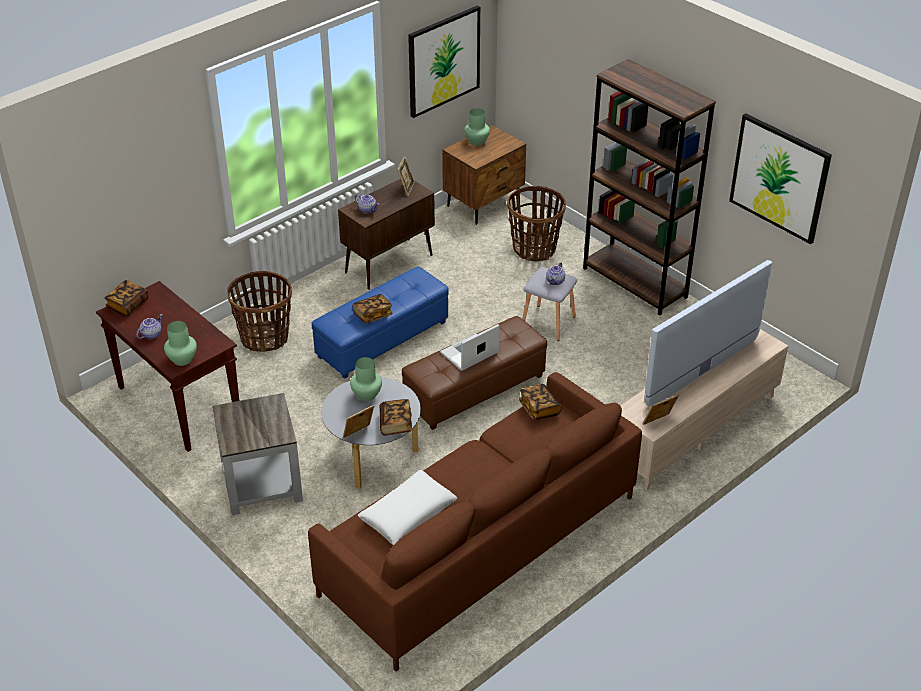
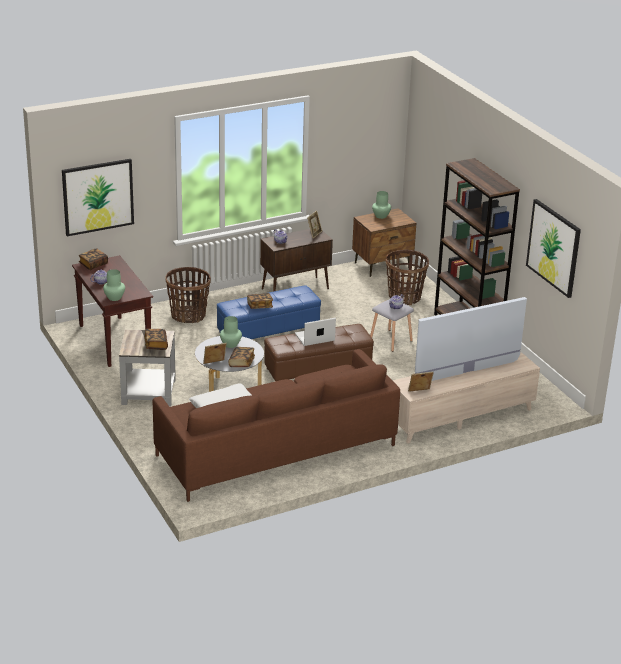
camera: 15 degrees right, 10 degrees down
(443, 61) = (359, 150): picture -> picture (98, 196)
(539, 409) = (340, 370): book -> book (156, 344)

